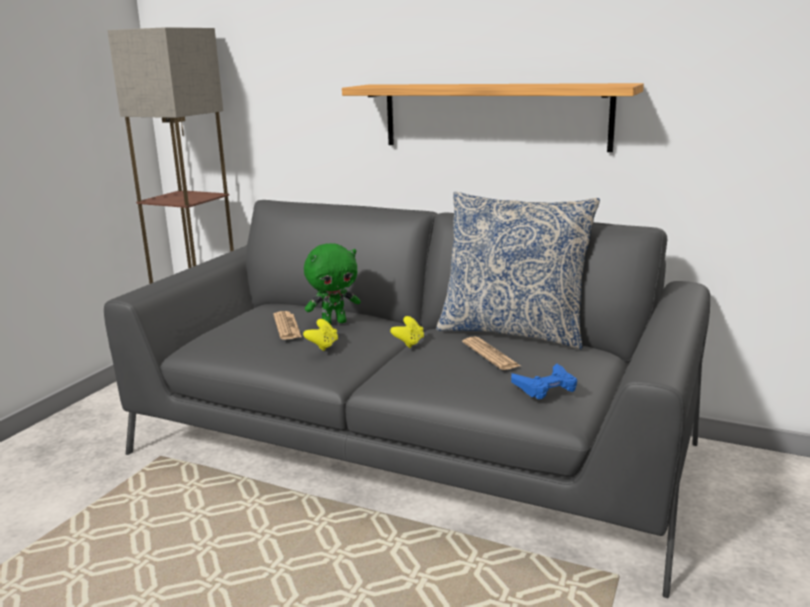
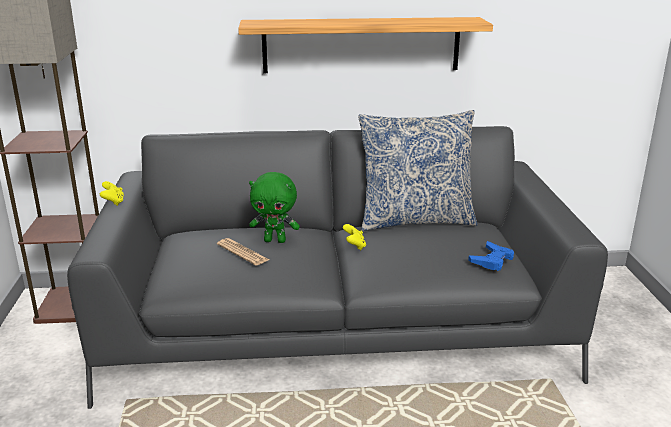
camera: 30 degrees left, 5 degrees up
(323, 346) = (294, 264): yellow game controller -> yellow game controller (113, 202)
(334, 323) = (275, 240): green plush toy -> green plush toy turned 60 degrees clockwise
(490, 354) = (430, 243): newspaper -> none

